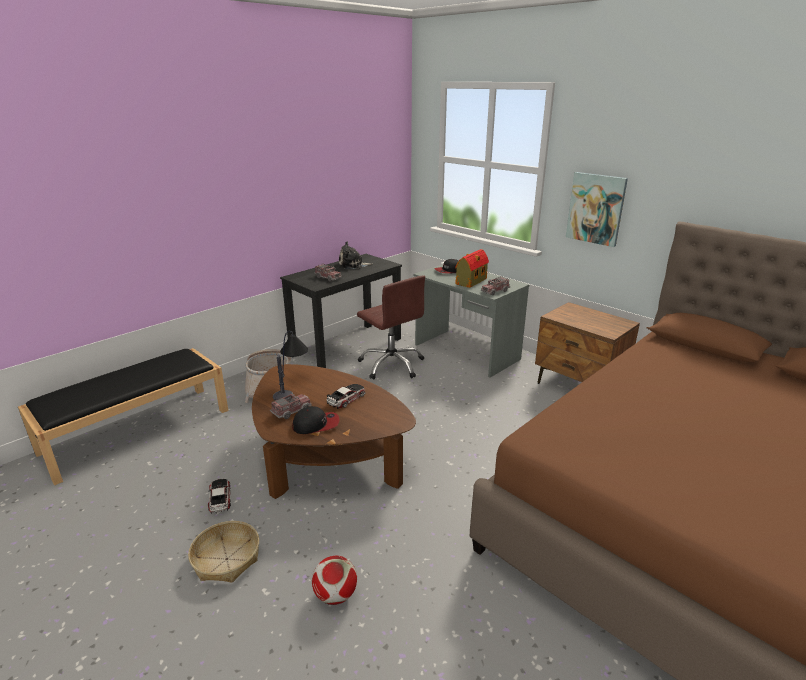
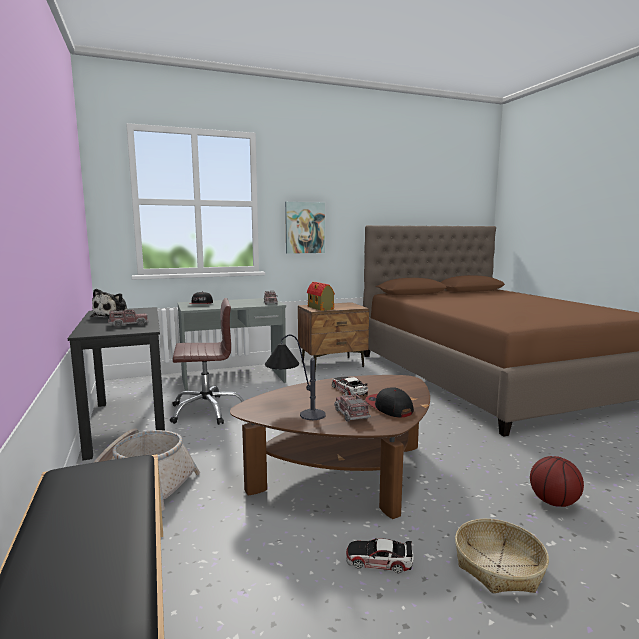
camera: 65 degrees left, 15 degrees down
(316, 424) = (388, 407): cap -> cap turned 45 degrees counterclockwise
(335, 595) = (554, 502): football -> basketball
(470, 281) = (237, 304): toy house -> toy house (320, 308)

